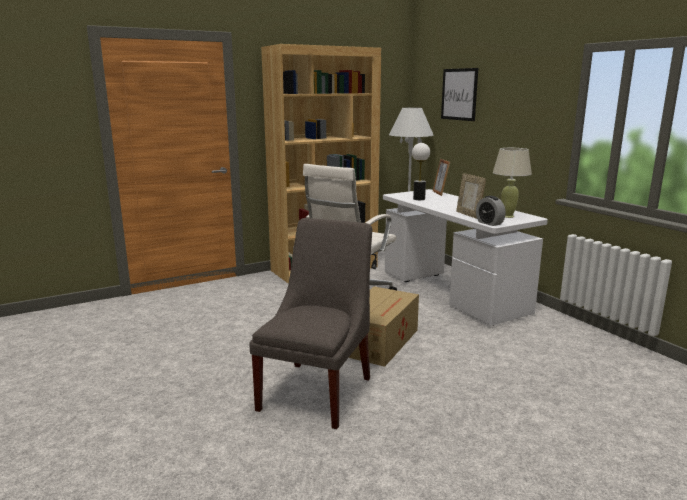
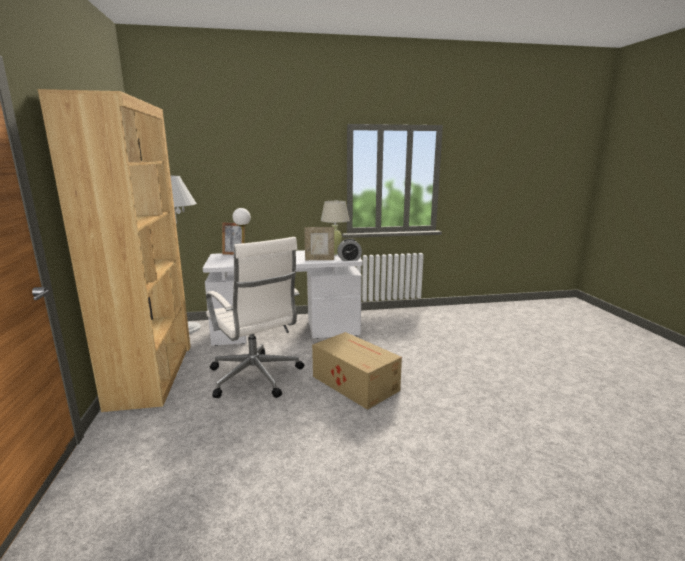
camera: 70 degrees left, 0 degrees up
(318, 390) = (430, 432): grey chair -> none
(459, 94) = (218, 161): picture -> none

